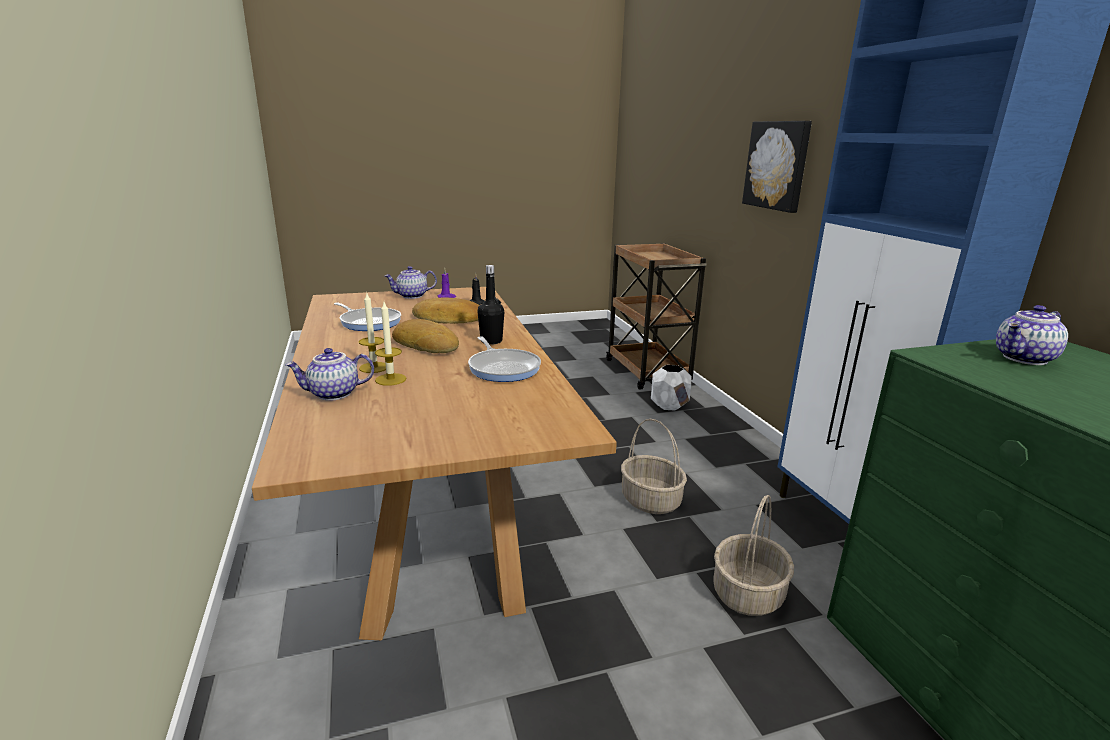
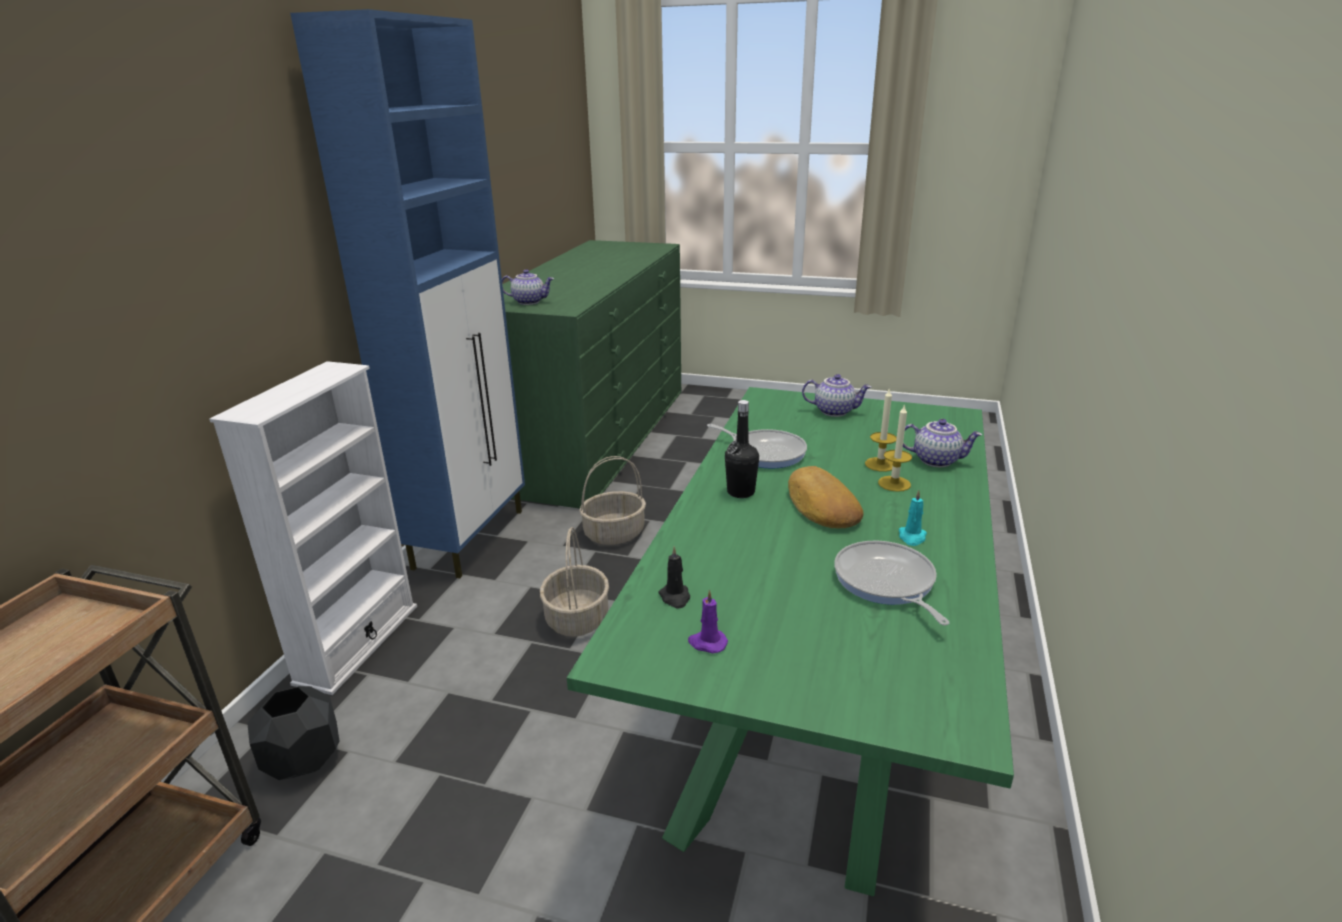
camera: 145 degrees left, 5 degrees up
(355, 341) = (912, 537): none -> turquoise candle
(412, 296) = (775, 673): teapot -> teapot (834, 411)
(433, 511) = (811, 697): brown dining table -> green dining table
(449, 319) = (757, 557): bread -> none
(503, 368) = (764, 452): frying pan -> frying pan turned 120 degrees clockwise
(669, 406) = (303, 760): white planter -> black planter
(747, 442) = (357, 643): none -> white bookcase
(777, 165) = (156, 294): picture -> none

